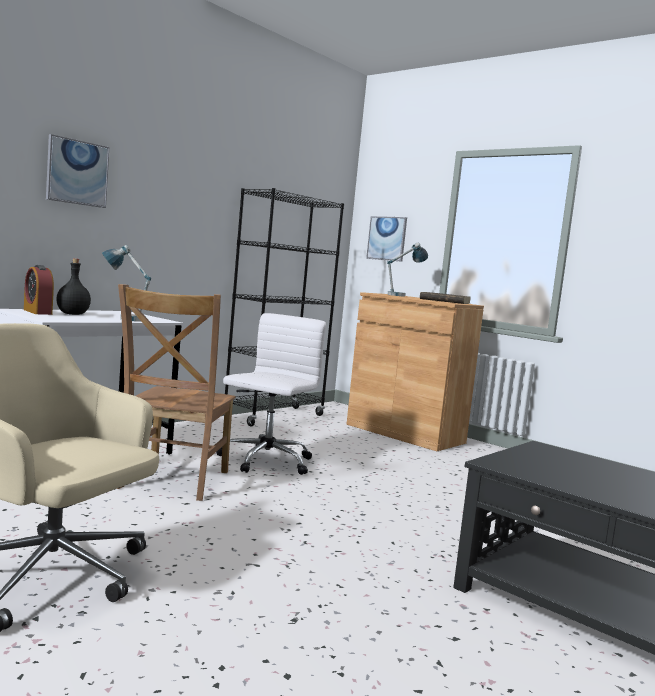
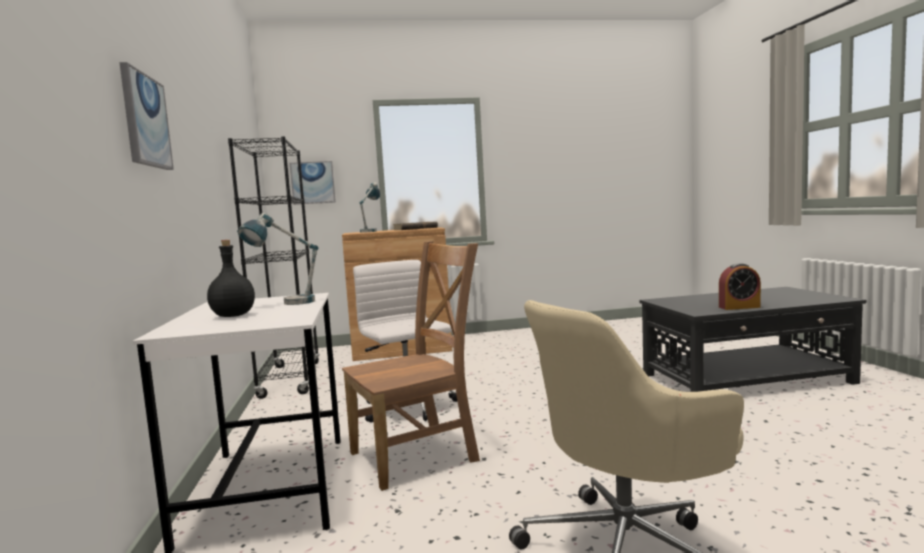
camera: 50 degrees left, 0 degrees up
(37, 312) = (200, 325): alarm clock -> alarm clock (739, 307)
(172, 481) = (418, 455): brown chair -> brown chair turned 75 degrees counterclockwise

